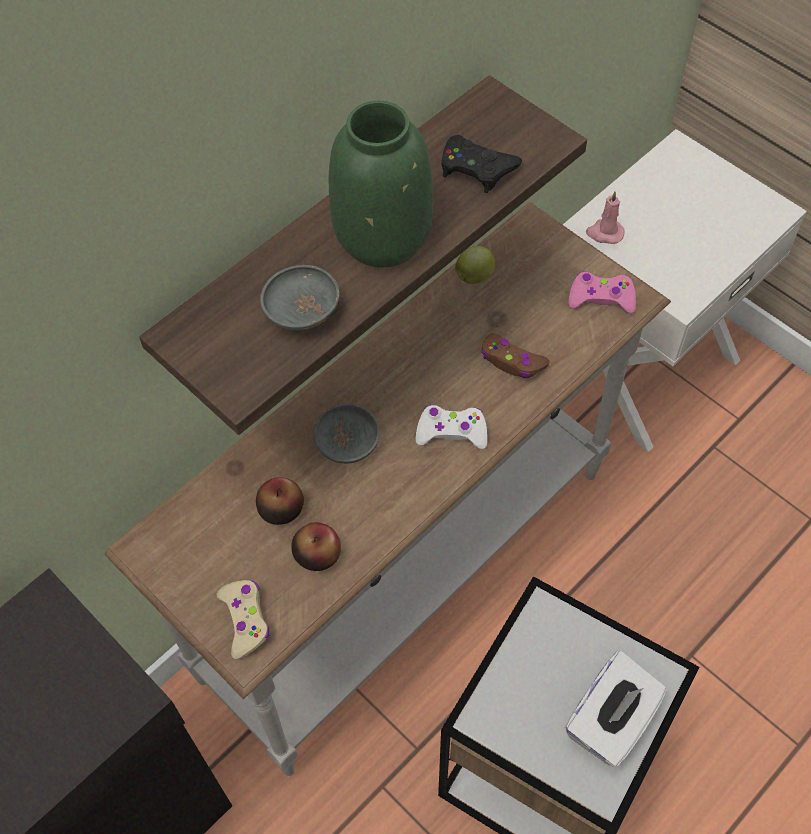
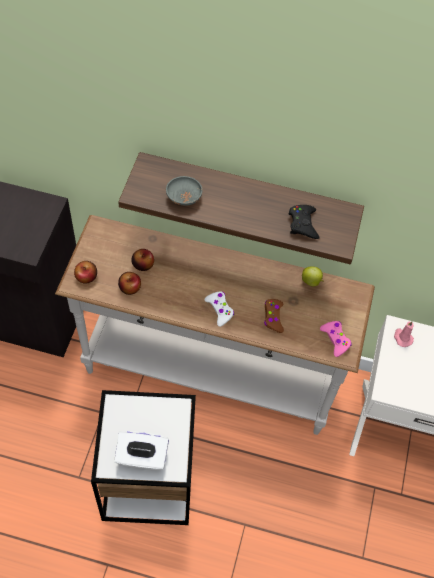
camera: 55 degrees right, 0 degrees up
(245, 620) = (86, 277): beige game controller -> apple
(348, 443) = (189, 273): grey bowl -> none
(382, 238) = (240, 207): green vase -> none

